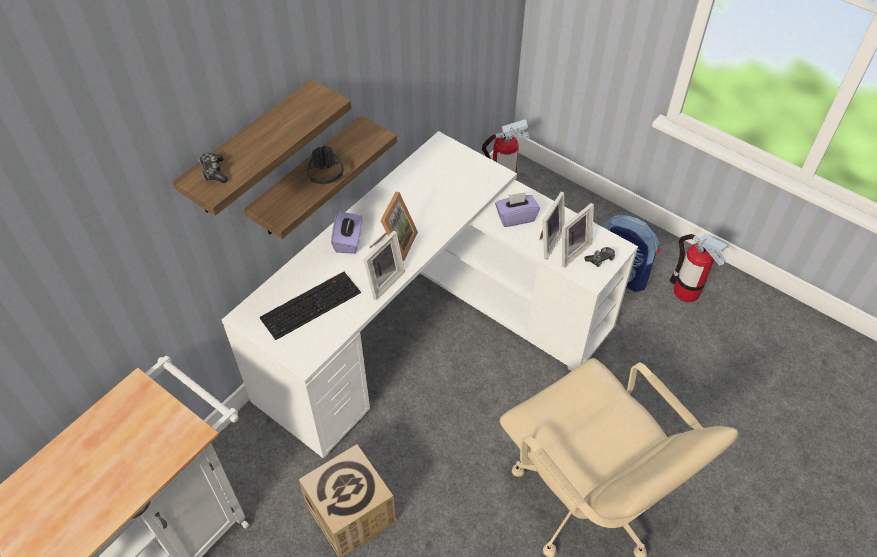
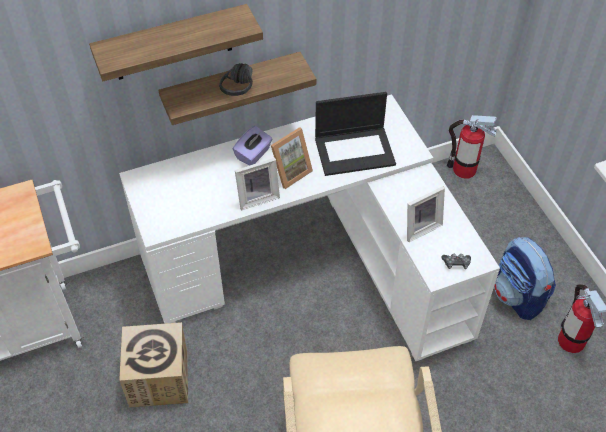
camera: 30 degrees right, 0 degrees up
(214, 172) = (121, 48): game controller -> none
(311, 304) = (190, 191): keyboard -> none
(443, 196) = (355, 150): none -> laptop
(515, 217) = (408, 195): purple tissue box -> none
(570, 250) = (435, 244): picture frame -> none

